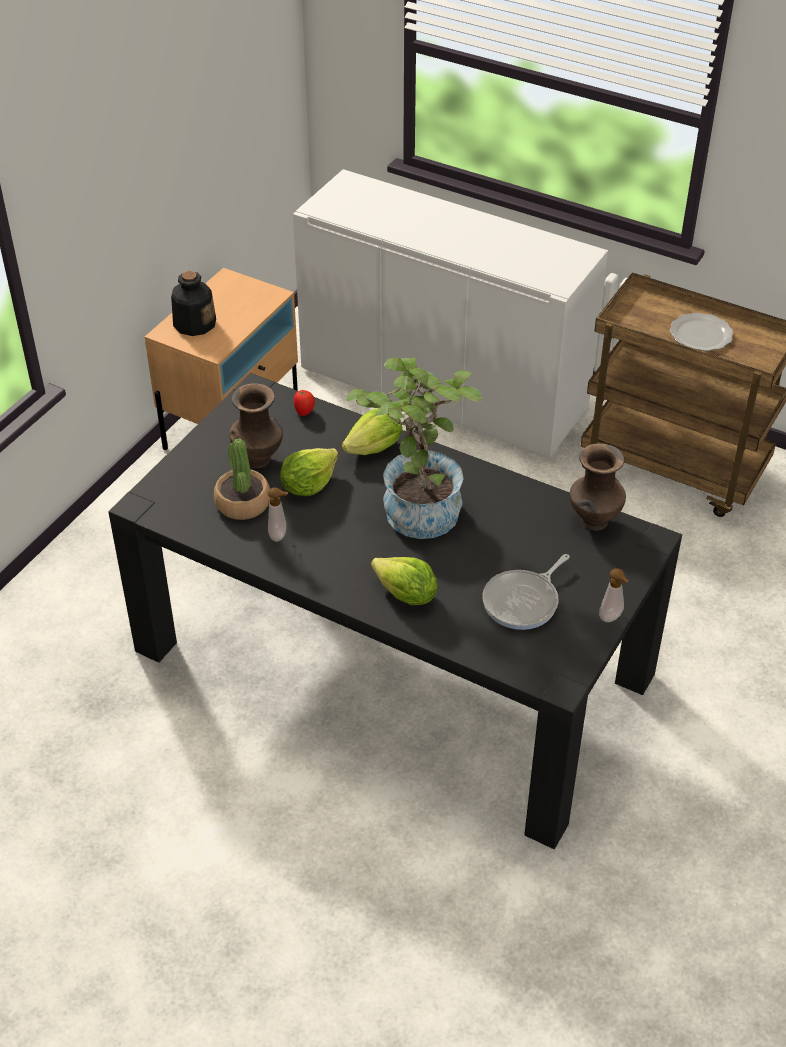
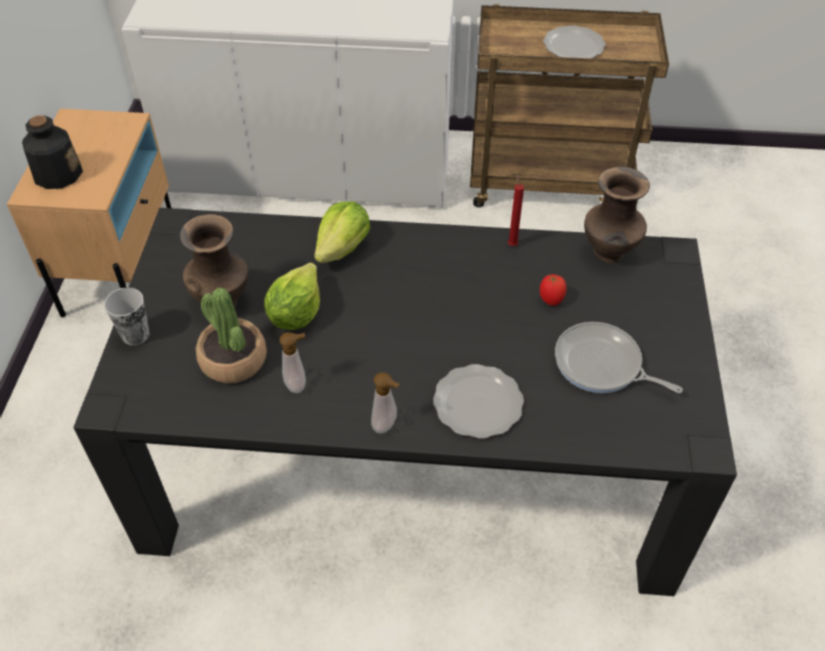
camera: 25 degrees left, 5 degrees up
(182, 462) = (135, 335): none -> cup
(304, 412) = (244, 232): tomato -> tomato (551, 300)
(406, 595) = (478, 404): lettuce -> plate
(416, 505) = (425, 296): potted plant -> none
(516, 488) = (512, 244): none -> red candle
(523, 601) = (602, 365): frying pan -> frying pan turned 105 degrees clockwise
(612, 618) = (697, 351): soap dispenser -> soap dispenser (386, 425)

